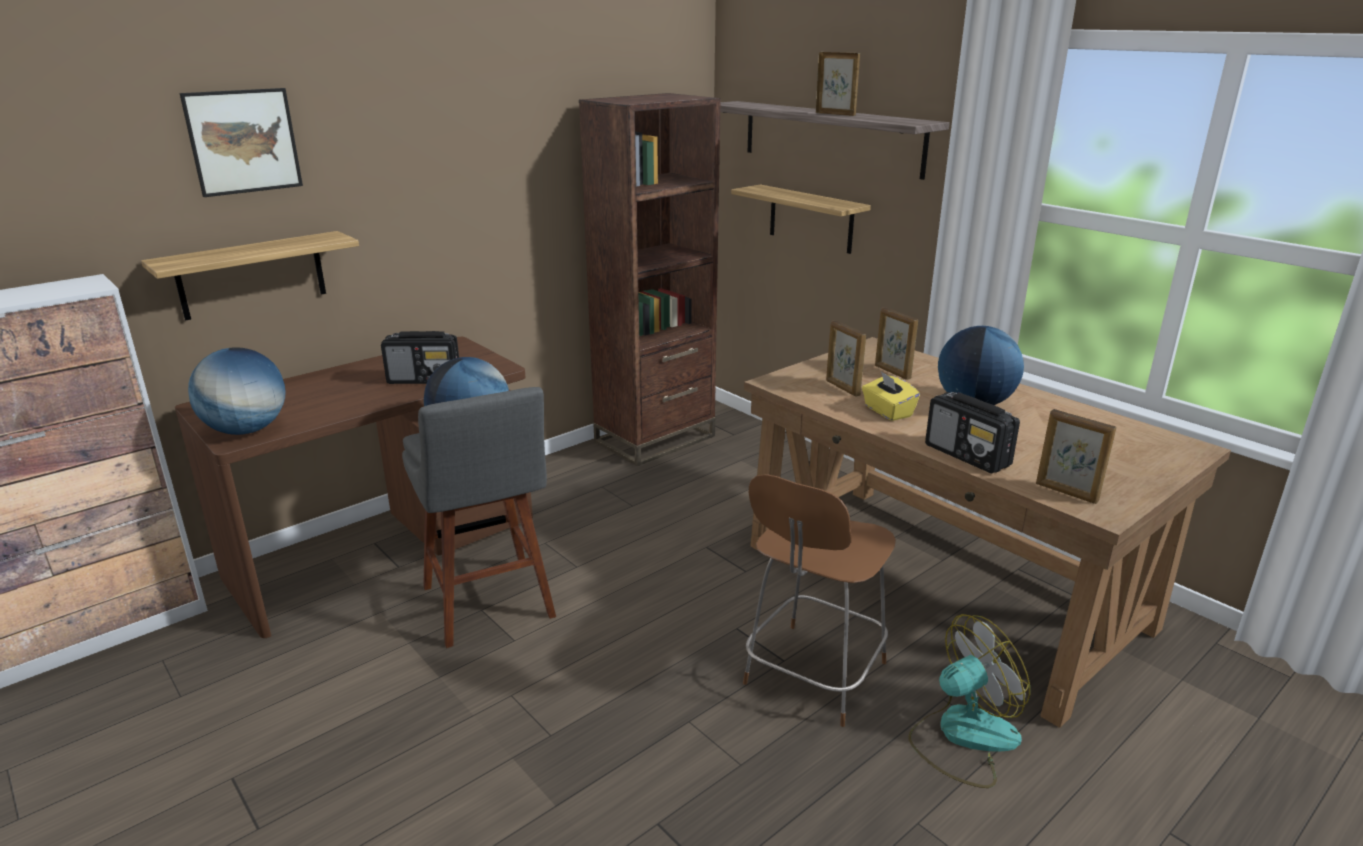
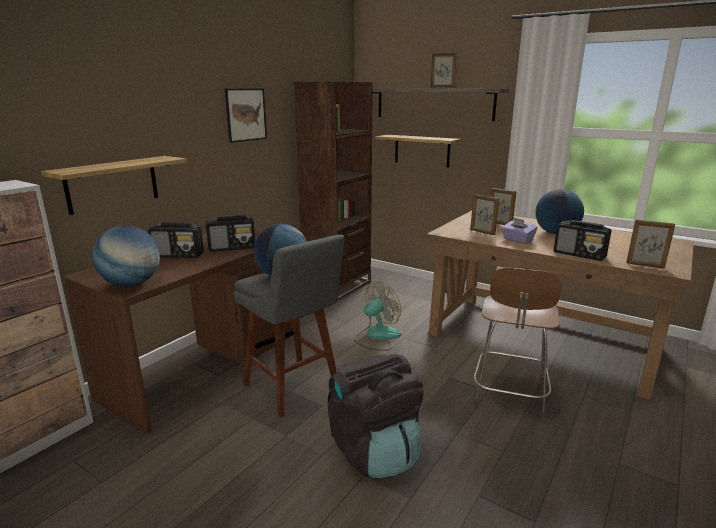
camera: 15 degrees left, 5 degrees down
(243, 141) = (109, 92): picture -> picture (246, 114)
(342, 385) = (179, 255): none -> radio
(548, 725) = (374, 451): none -> black backpack
(887, 412) = (517, 240): yellow tissue box -> purple tissue box
(962, 737) = (608, 413): fan -> fan (377, 336)

